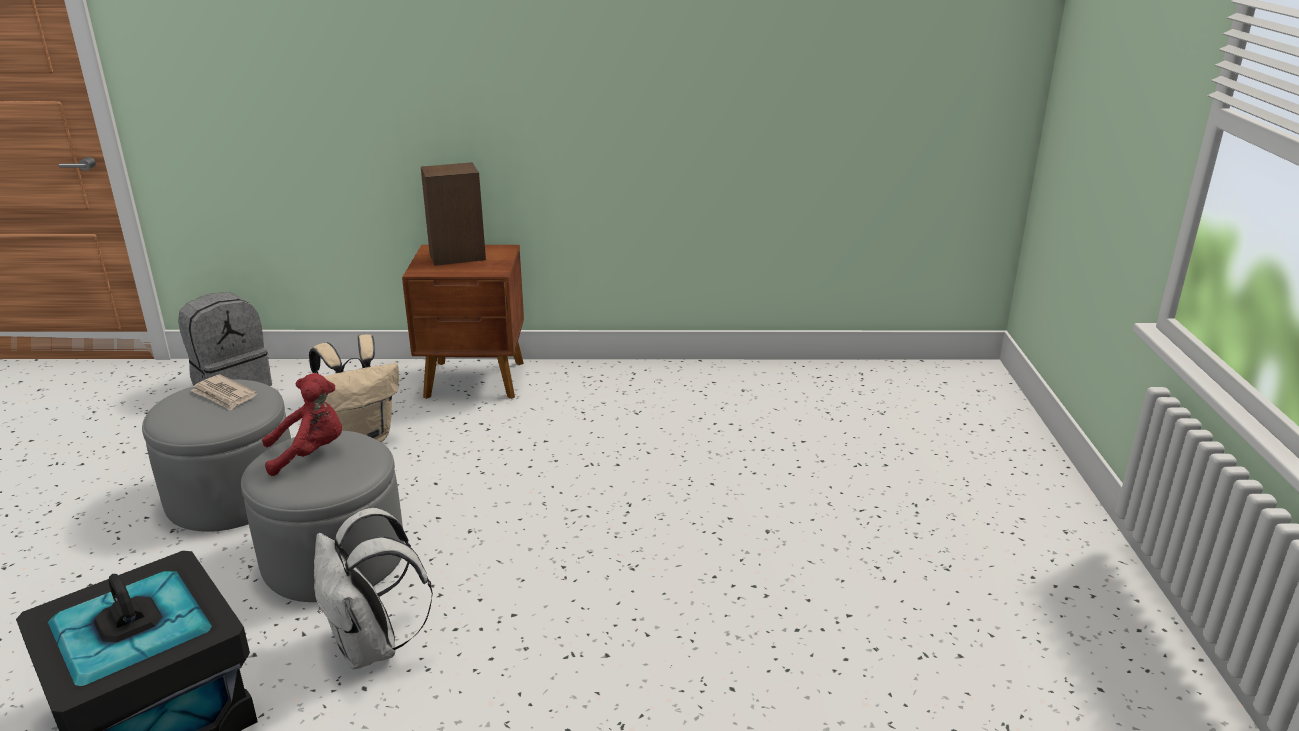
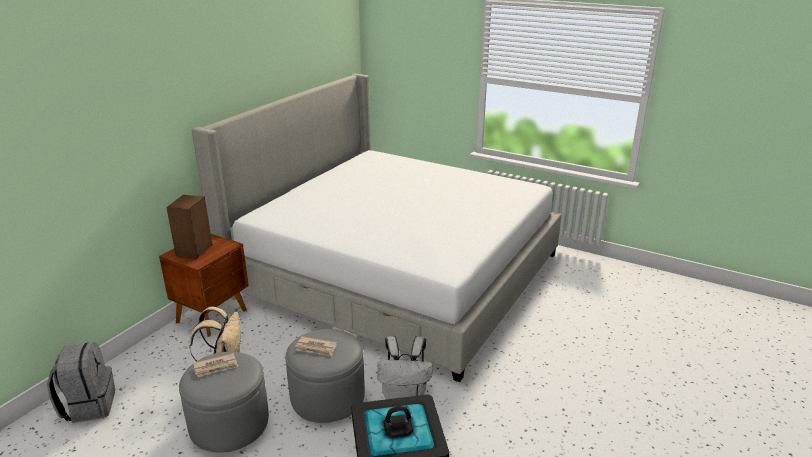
camera: 60 degrees left, 0 degrees up
(310, 454) = (316, 348): red plush toy -> newspaper
(771, 492) = (396, 273): none -> bed

